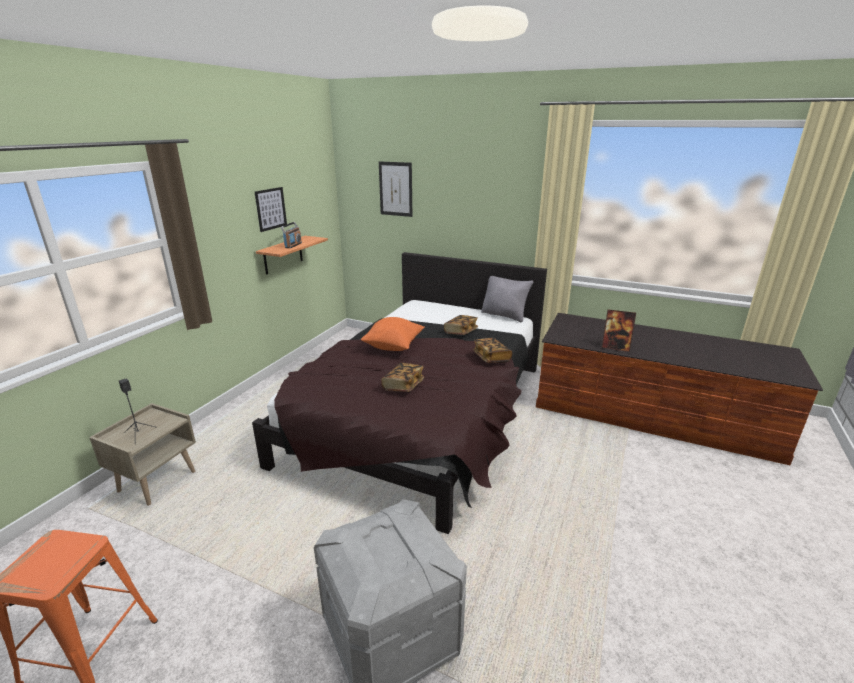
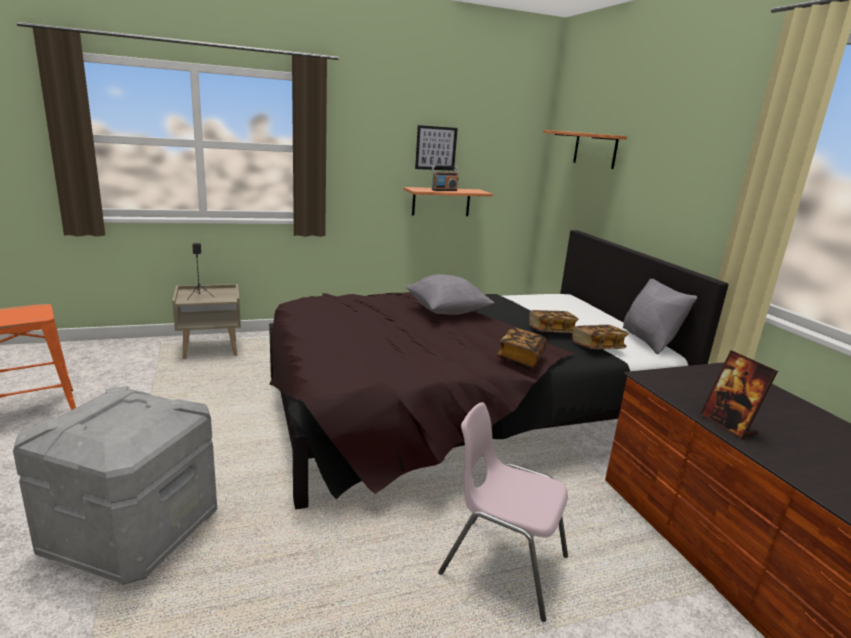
camera: 45 degrees right, 5 degrees down
(393, 346) = (447, 312): orange pillow -> grey pillow
(395, 189) = (595, 149): picture -> shelf
(403, 386) = (379, 336): book -> book (597, 347)
(566, 479) = (502, 564): none -> pink chair

